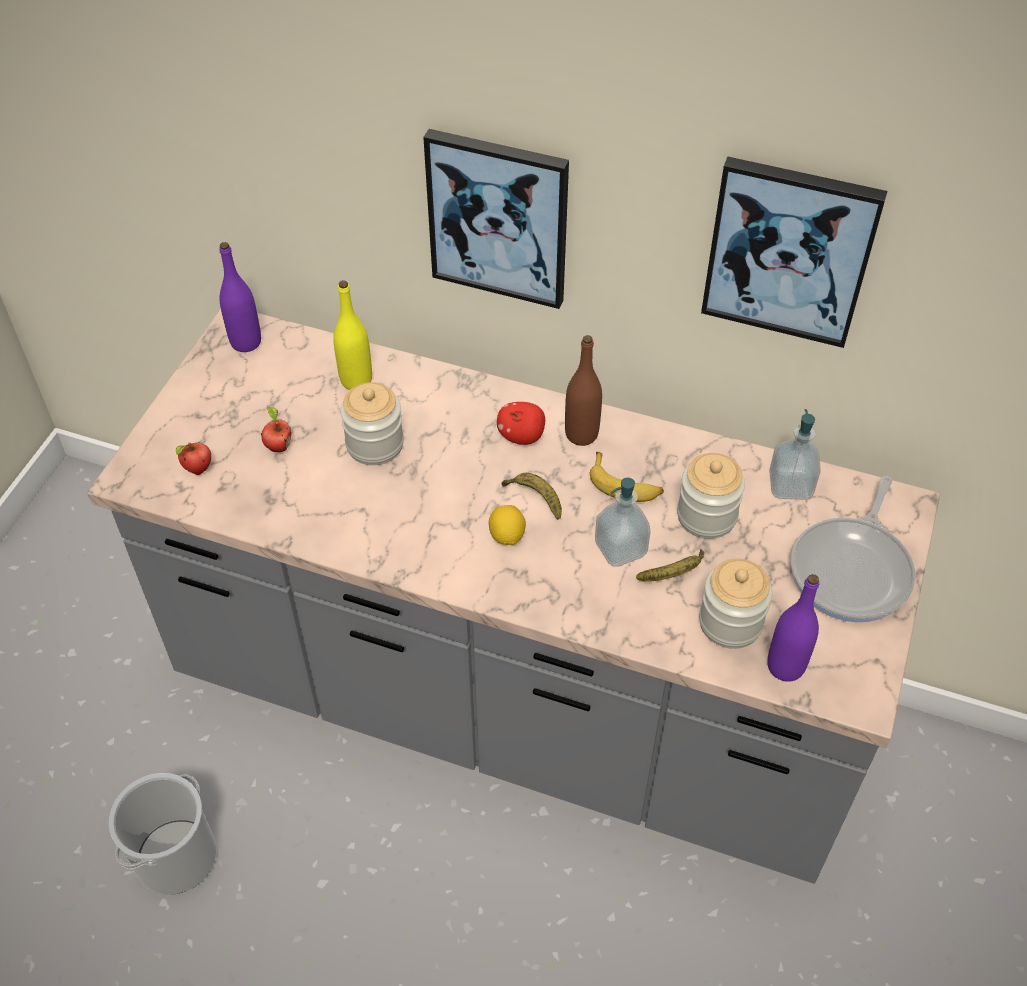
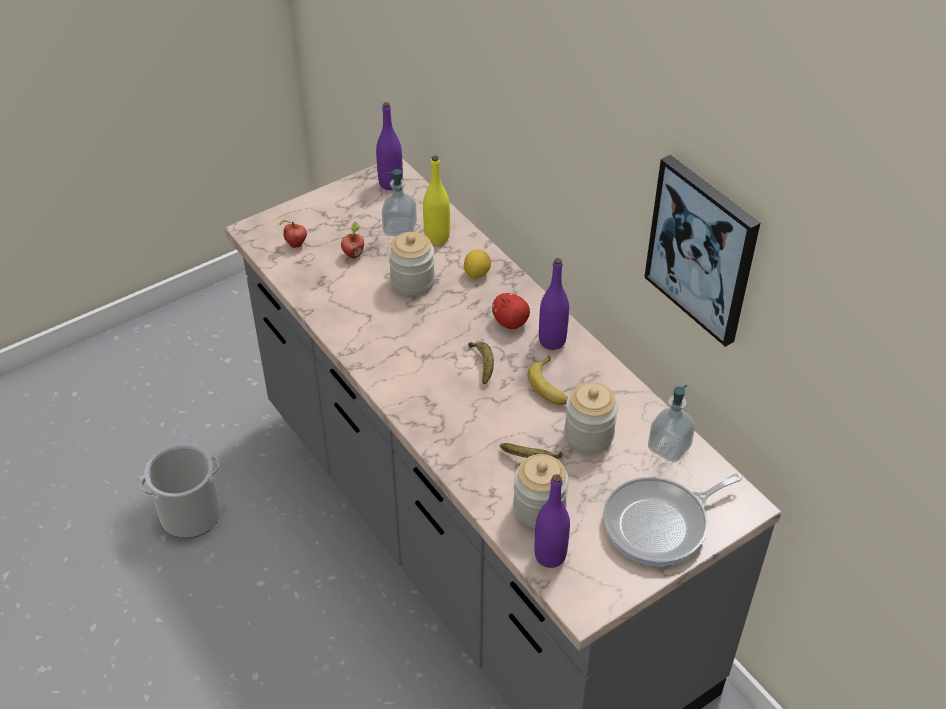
camera: 35 degrees right, 5 degrees down
(499, 217) = (546, 151): picture -> none
(507, 536) = (443, 377): lemon -> lemon (477, 274)
(581, 434) = (552, 341): brown bottle -> purple bottle
(620, 548) = (509, 424): soap dispenser -> soap dispenser (400, 229)

